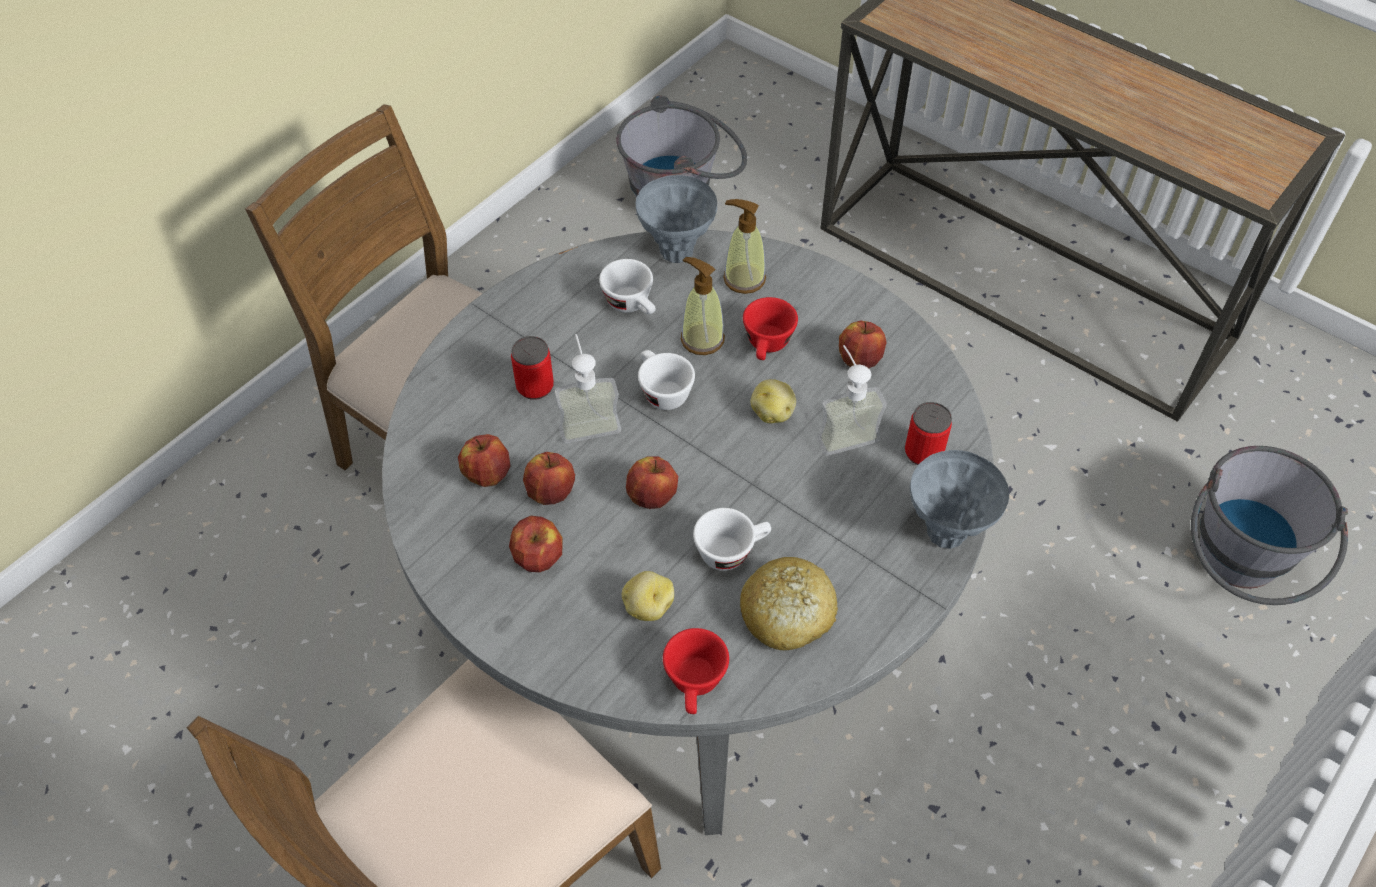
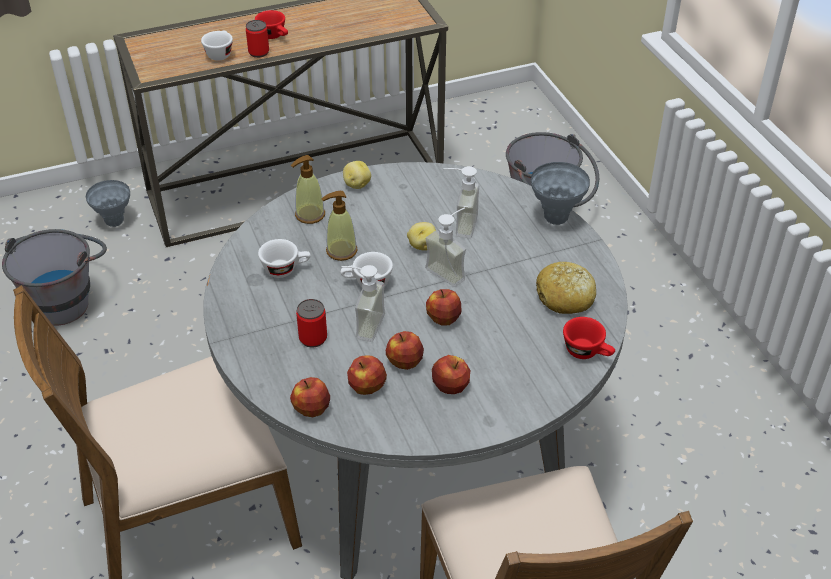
camera: 60 degrees left, 10 degrees down
(647, 606) = (521, 351): potato -> potato (356, 184)
(676, 252) = (260, 233): grey vase -> grey vase (114, 222)
(731, 550) = (507, 301): white cup -> white cup (220, 53)
(747, 463) = (450, 270): none -> soap dispenser
(767, 346) = (371, 227): red cup -> red cup (275, 36)
(859, 360) = (413, 197): apple -> apple (311, 409)
(923, 452) = (497, 202): can -> can (258, 52)

